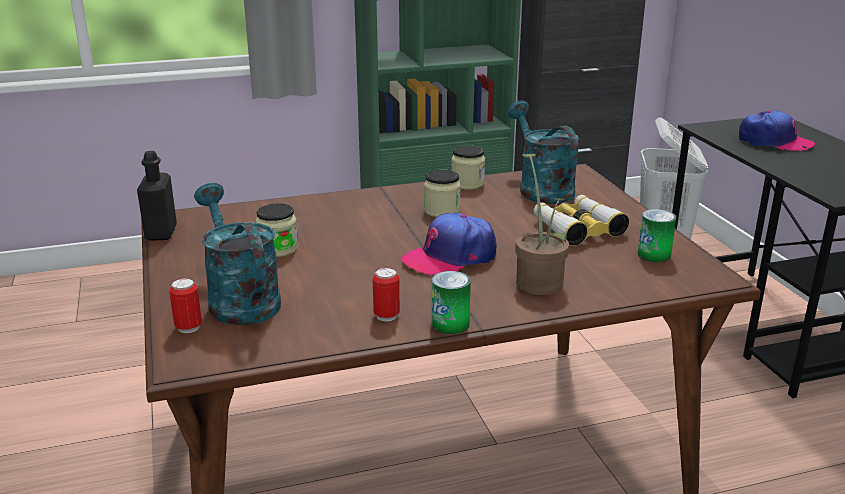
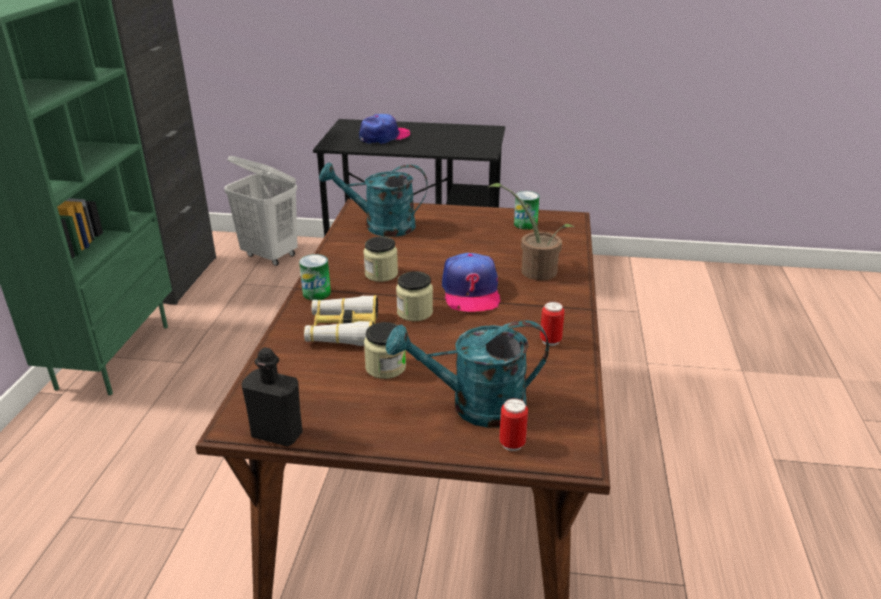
camera: 65 degrees left, 5 degrees up
(450, 324) = (577, 318): can -> can (316, 293)
(467, 184) = (337, 250): jar -> jar (414, 312)
(577, 228) = (464, 234): binoculars -> binoculars (343, 330)

